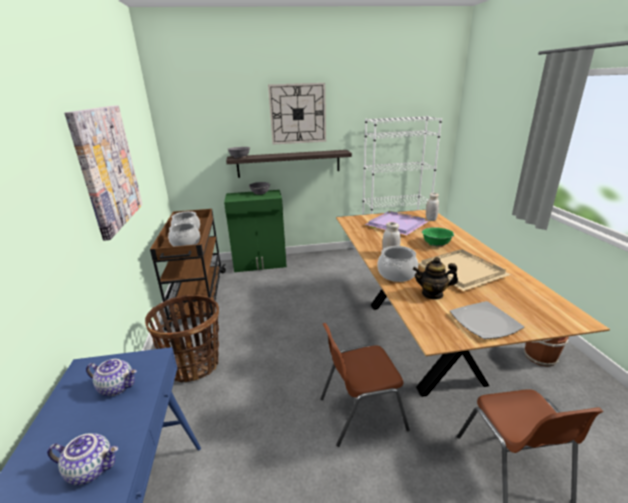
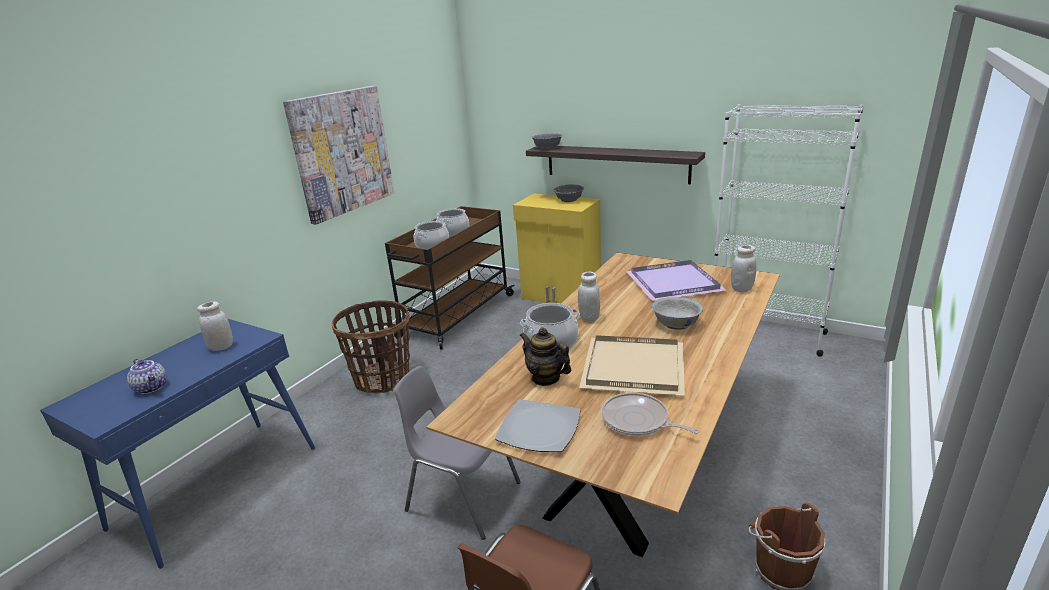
camera: 40 degrees right, 0 degrees up
(118, 386) = (221, 347): teapot -> white jar
(260, 263) = (561, 297): green cabinet -> yellow cabinet
(298, 114) = (632, 92): wall clock -> none
(360, 413) = (462, 496): brown chair -> grey chair
(436, 243) = (676, 324): green bowl -> white bowl
(514, 296) = (638, 421): none -> frying pan

